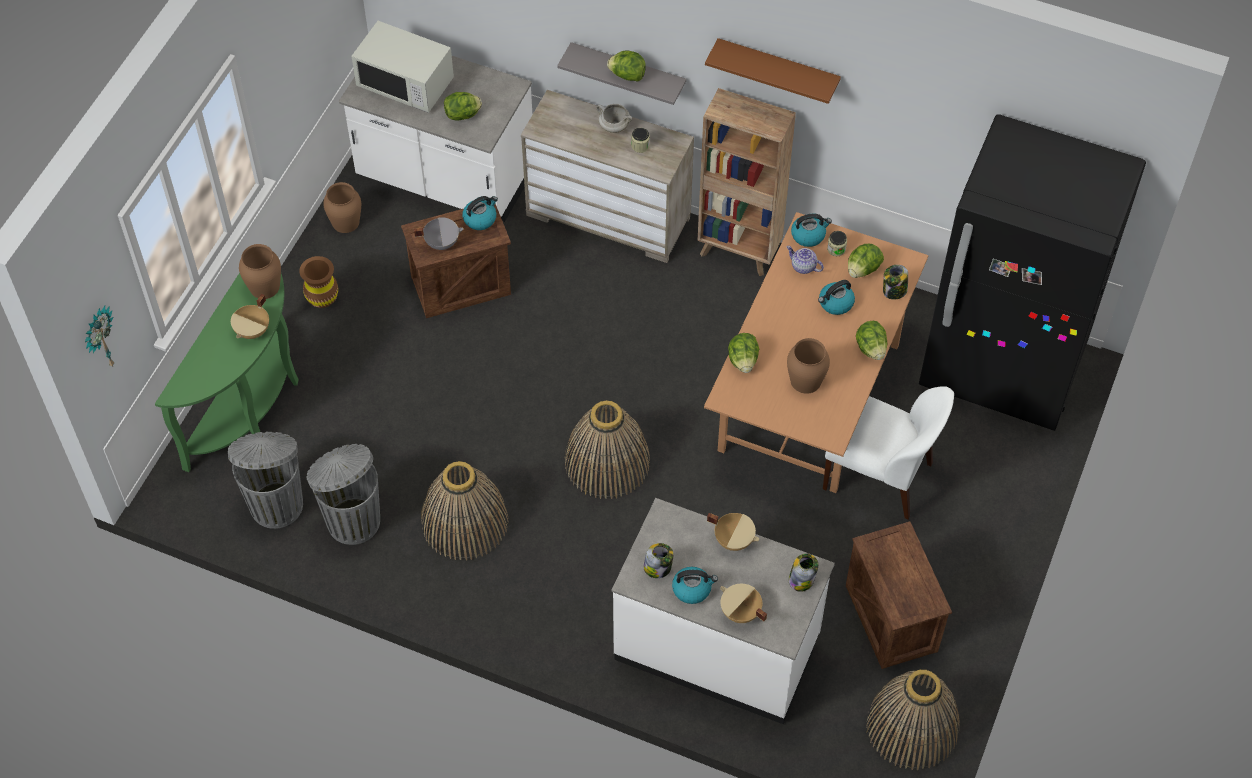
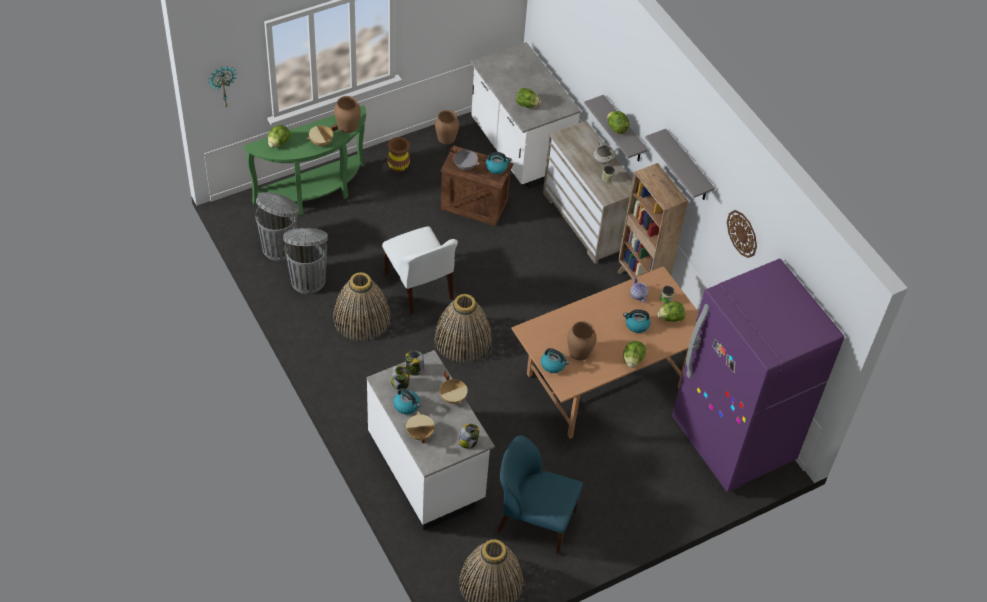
camera: 35 degrees right, 5 degrees down
(406, 84) = (513, 73): white microwave -> none
(743, 360) = (555, 319): lettuce -> lettuce (278, 143)
(777, 70) = (687, 167): brown shelf -> grey shelf
(808, 235) = (657, 282): kettle -> kettle (553, 365)
(880, 477) = (603, 448): white chair -> white chair (419, 287)
(889, 618) = (534, 521): crate -> blue chair
(894, 291) = (677, 340): jar -> jar (414, 369)
(912, 112) = (742, 233): none -> wall clock
(1002, 367) = (732, 441): black fridge -> purple fridge

